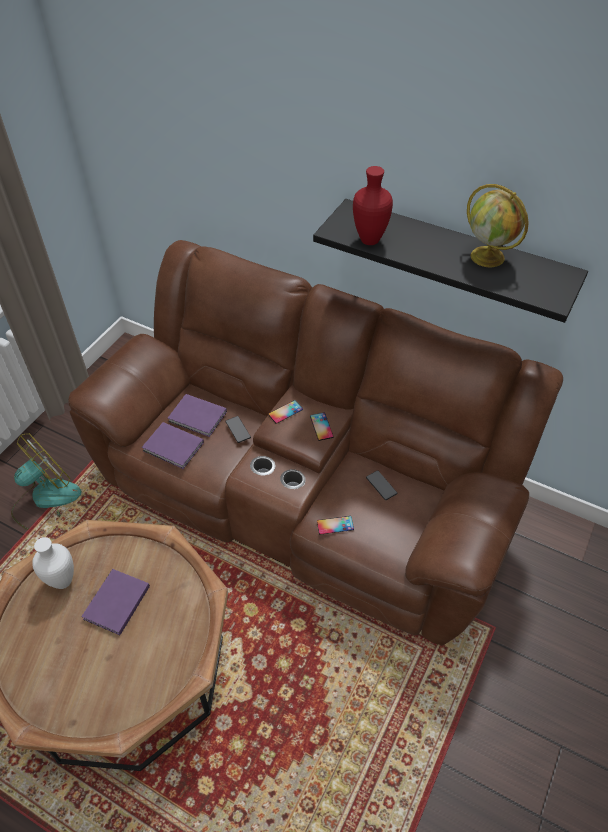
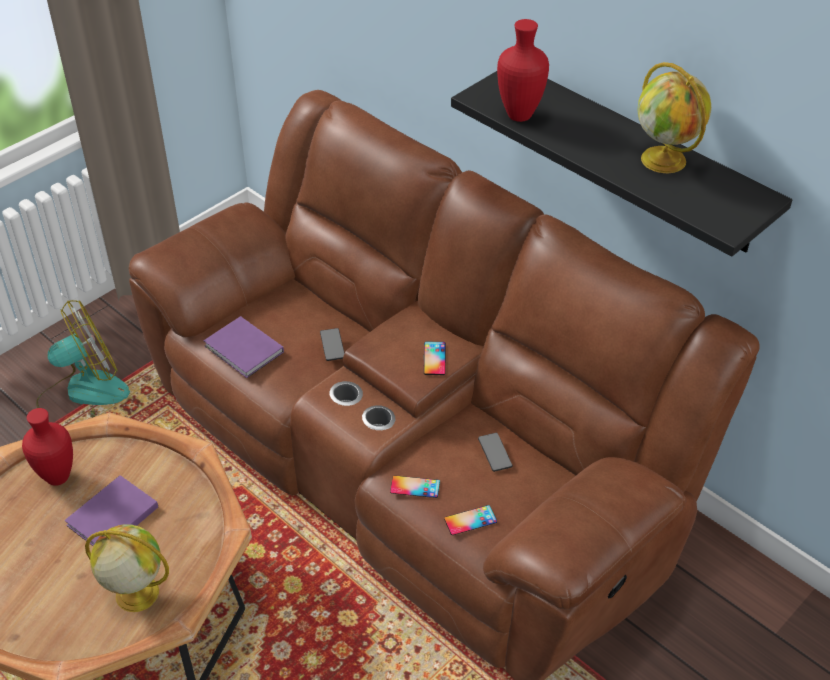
camera: 15 degrees right, 5 degrees down
(64, 580) = (59, 477): white vase -> red vase
(156, 661) = (135, 593): none -> globe
(198, 418) = (288, 321): purple book -> none
(285, 412) = (394, 331): phone -> phone (470, 520)

